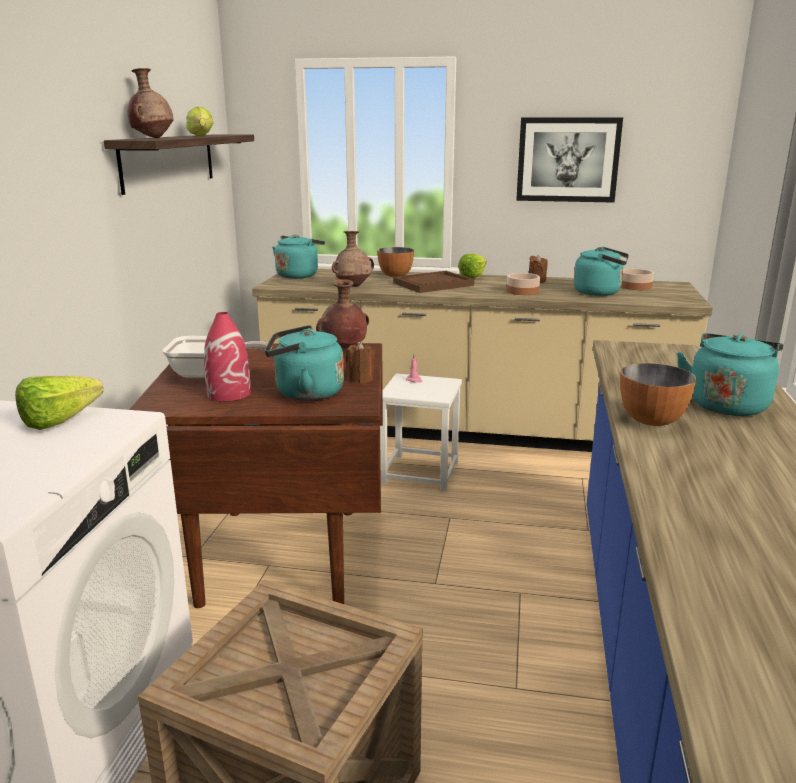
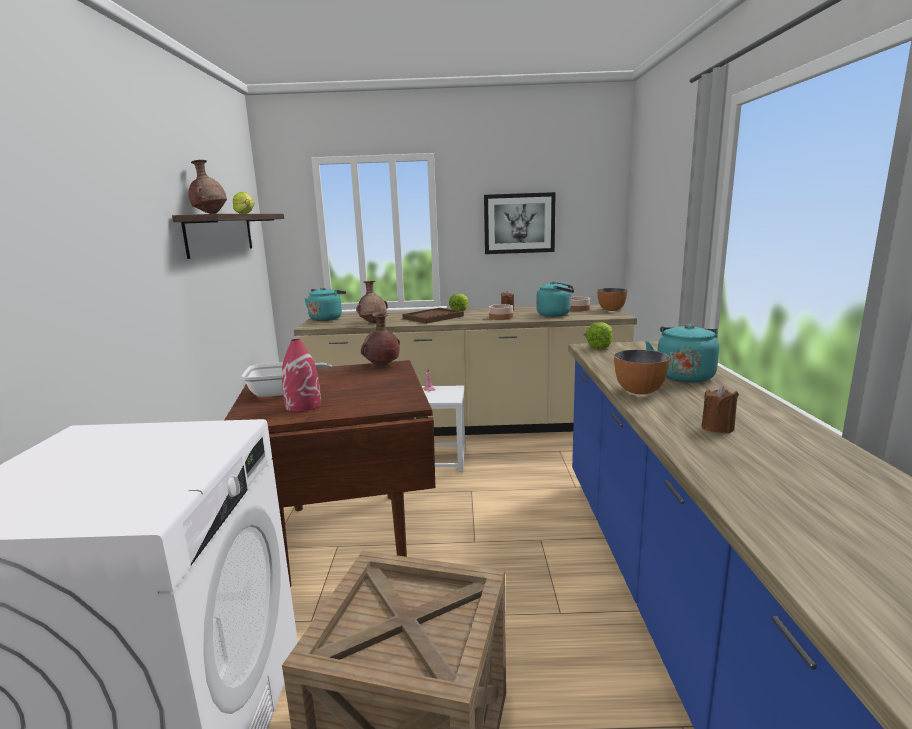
camera: 10 degrees left, 5 degrees down
(67, 420) = (182, 432): lettuce -> lettuce (602, 345)
(304, 393) = (365, 399): turquoise kettle -> none
(360, 379) = (405, 385): brown candle -> brown candle (717, 428)
(395, 275) = (402, 314): bowl -> bowl (611, 310)

